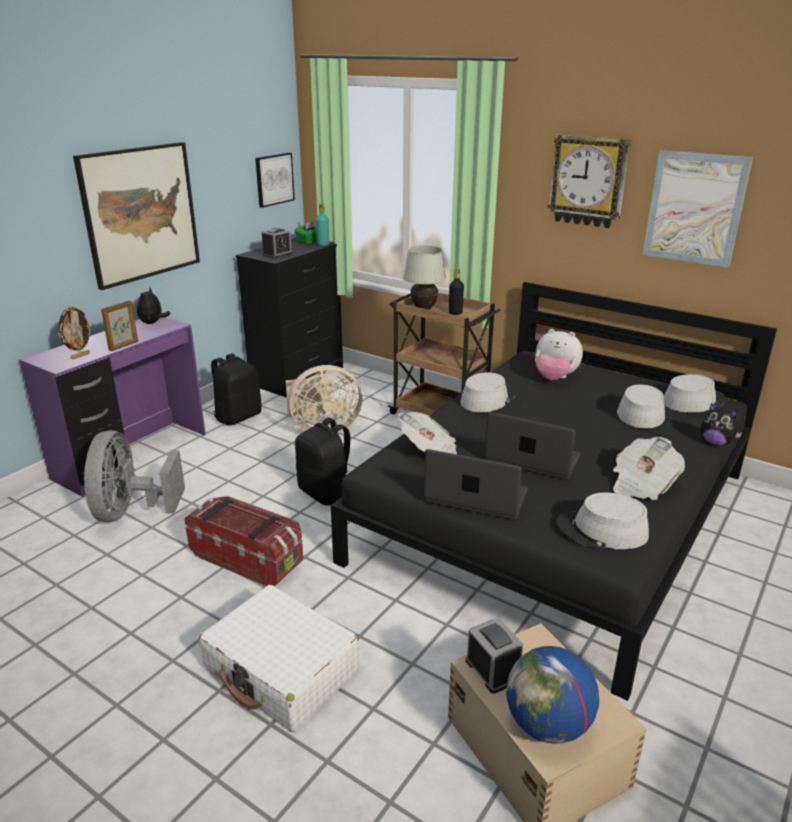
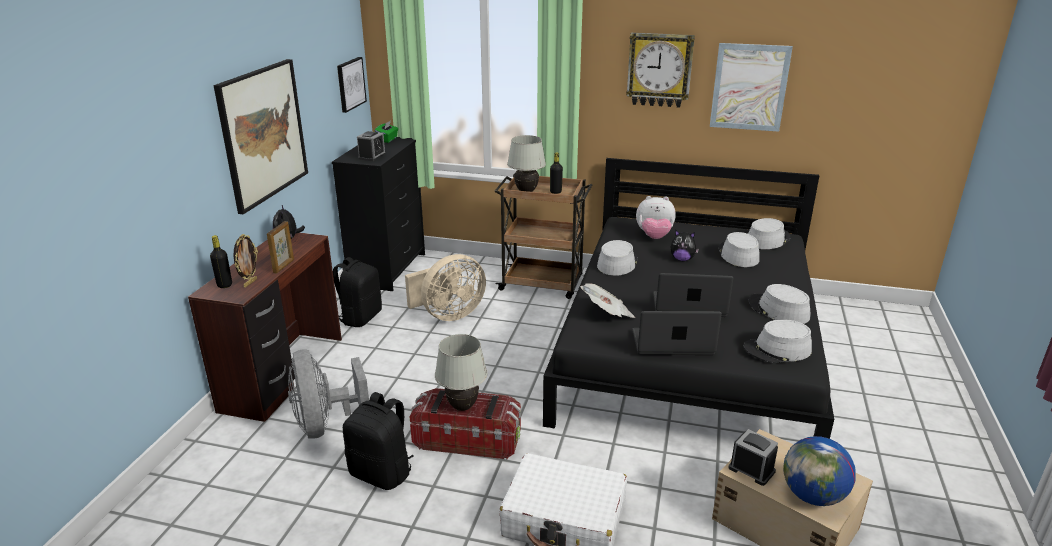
camera: 20 degrees left, 0 degrees up
(58, 354) = (224, 285): none -> black bottle
(133, 456) = (285, 374): purple desk -> brown desk
(237, 520) = (462, 407): none -> white table lamp
(323, 244) = (404, 141): turquoise bottle -> none
(326, 493) = (494, 370): black backpack -> black backpack (382, 473)
(642, 484) = (778, 310): newspaper -> grey hat
(716, 443) = (803, 269): plush toy -> plush toy (682, 259)

